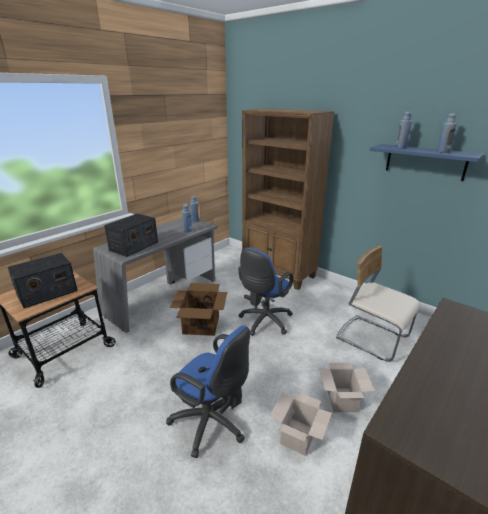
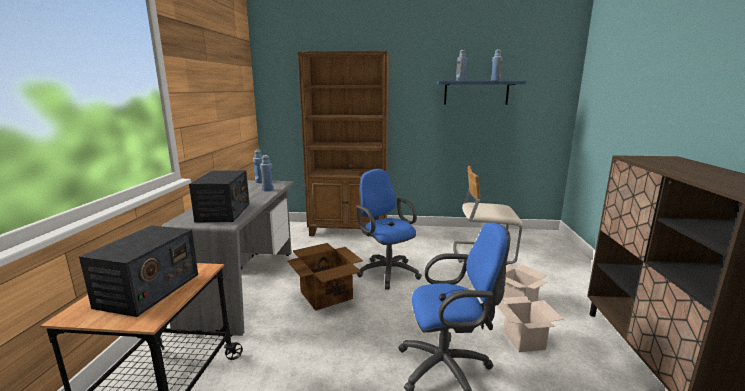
camera: 35 degrees left, 10 degrees down
(264, 322) = (386, 271): blue office chair -> blue office chair turned 150 degrees clockwise

